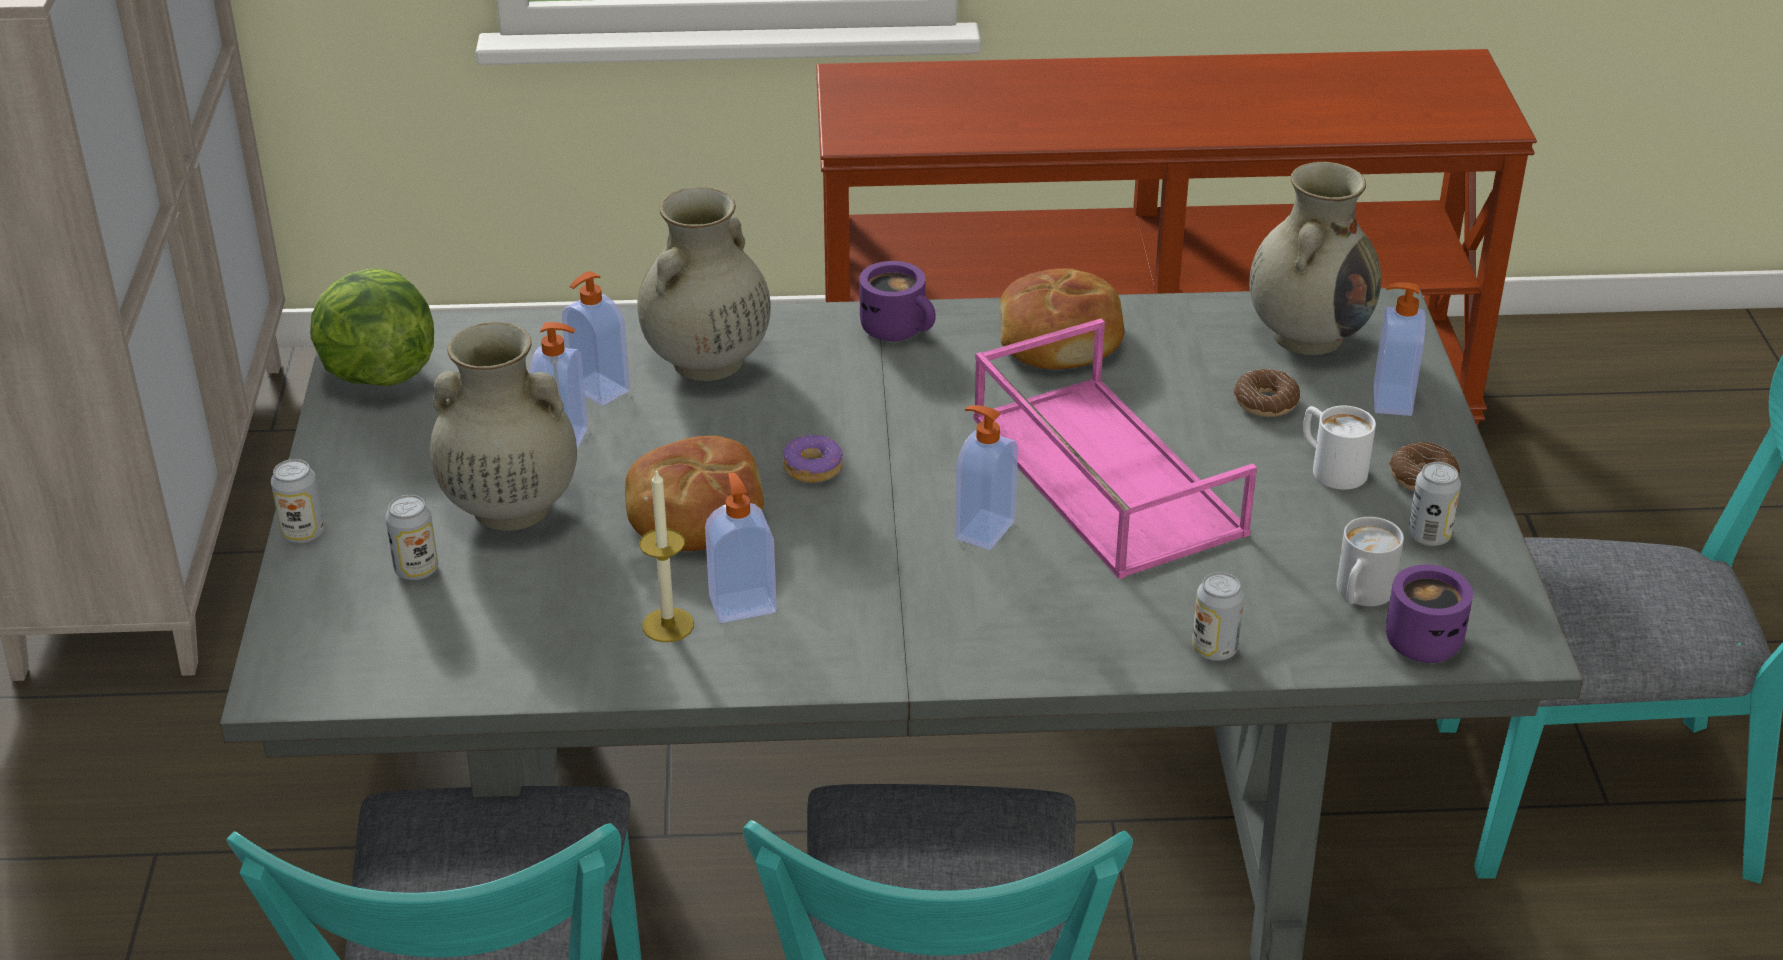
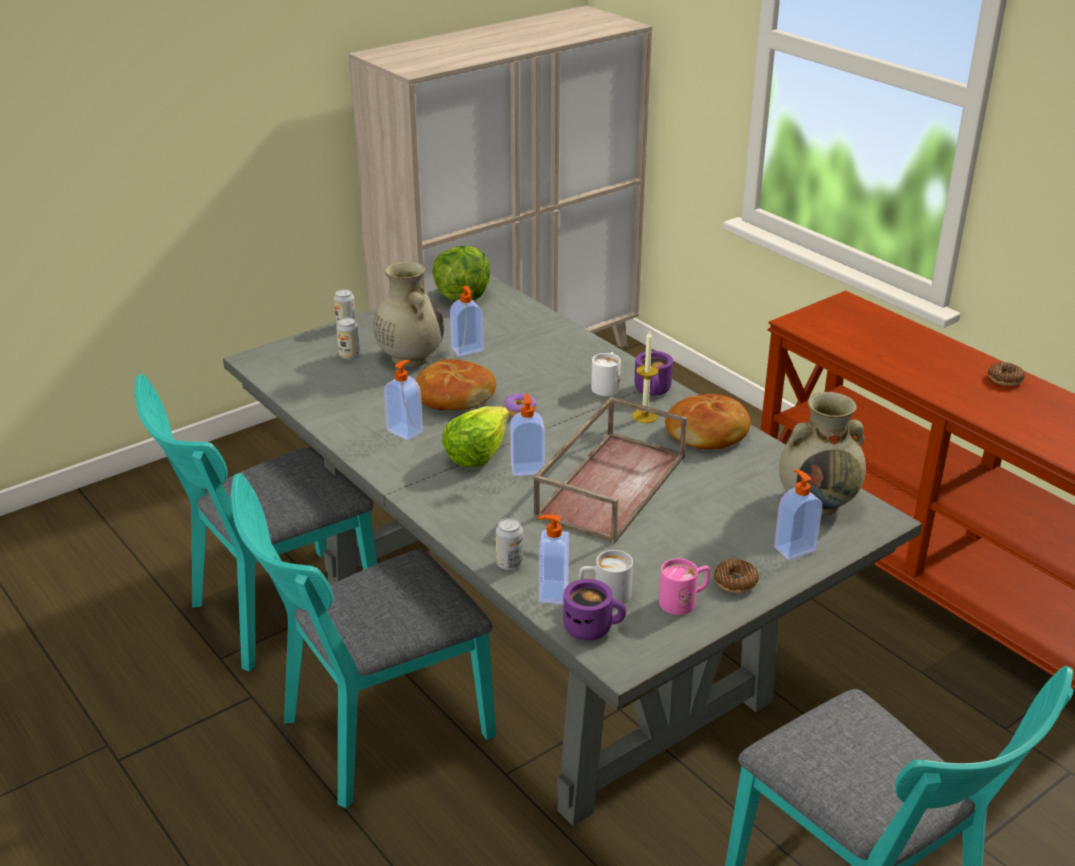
camera: 55 degrees right, 5 degrees down
(597, 389) = (512, 343): soap dispenser -> soap dispenser (552, 592)
(668, 625) = (373, 420): candle -> candle (645, 416)
(706, 362) = (564, 357): beige vase -> none
(888, 560) = (476, 453): none -> lettuce
(1102, 474) = (610, 484): pink tray -> brown tray
(1265, 402) = (736, 510): donut -> donut (1005, 379)
(1330, 467) = (705, 549): white mug -> white mug (607, 385)
(1429, 536) = (684, 601): can -> pink mug

